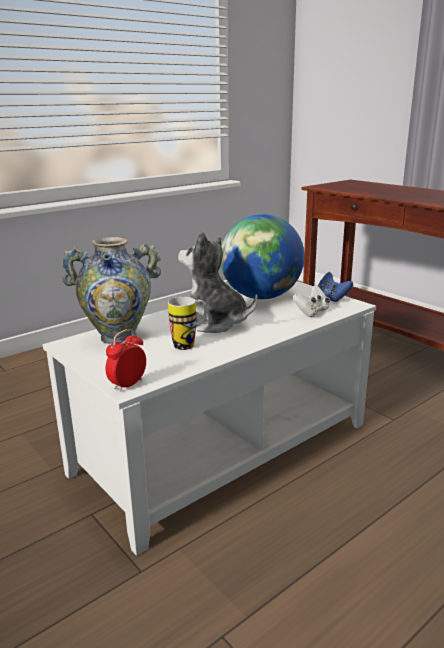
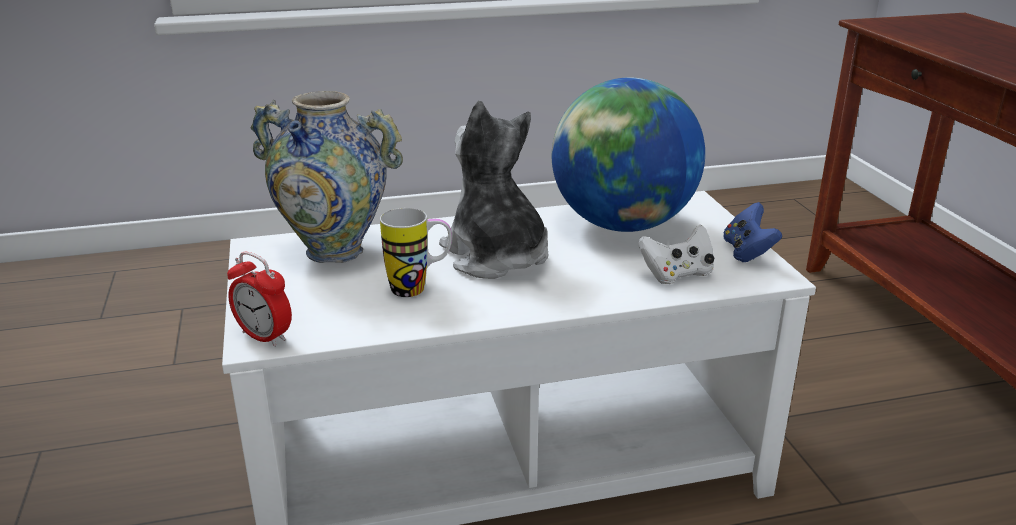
camera: 25 degrees right, 5 degrees up
(128, 384) = (264, 337): alarm clock -> alarm clock turned 120 degrees counterclockwise

